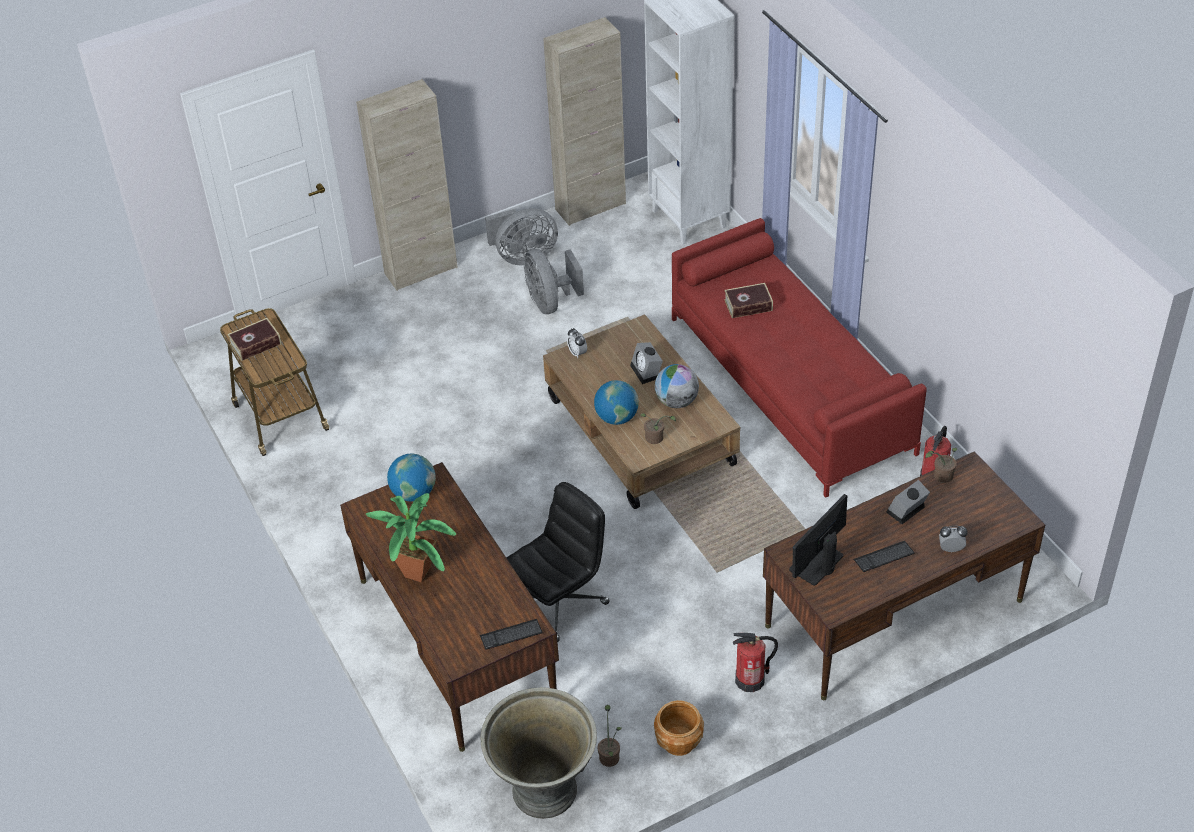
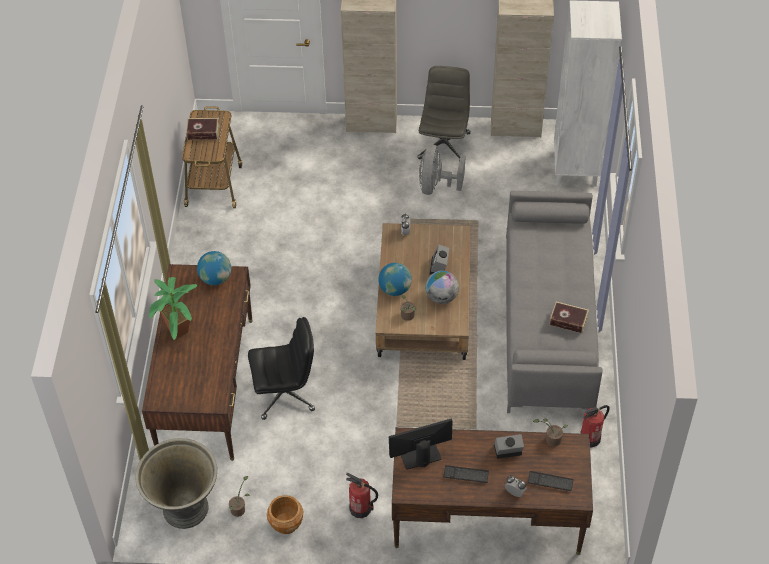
camera: 30 degrees right, 5 degrees up
(511, 635) = (200, 401): keyboard -> keyboard (550, 481)
(523, 257) = (444, 145): grey fan -> grey office chair
(748, 305) = (539, 252): book -> book (568, 320)
(790, 384) = (548, 321): red sofa -> grey sofa

